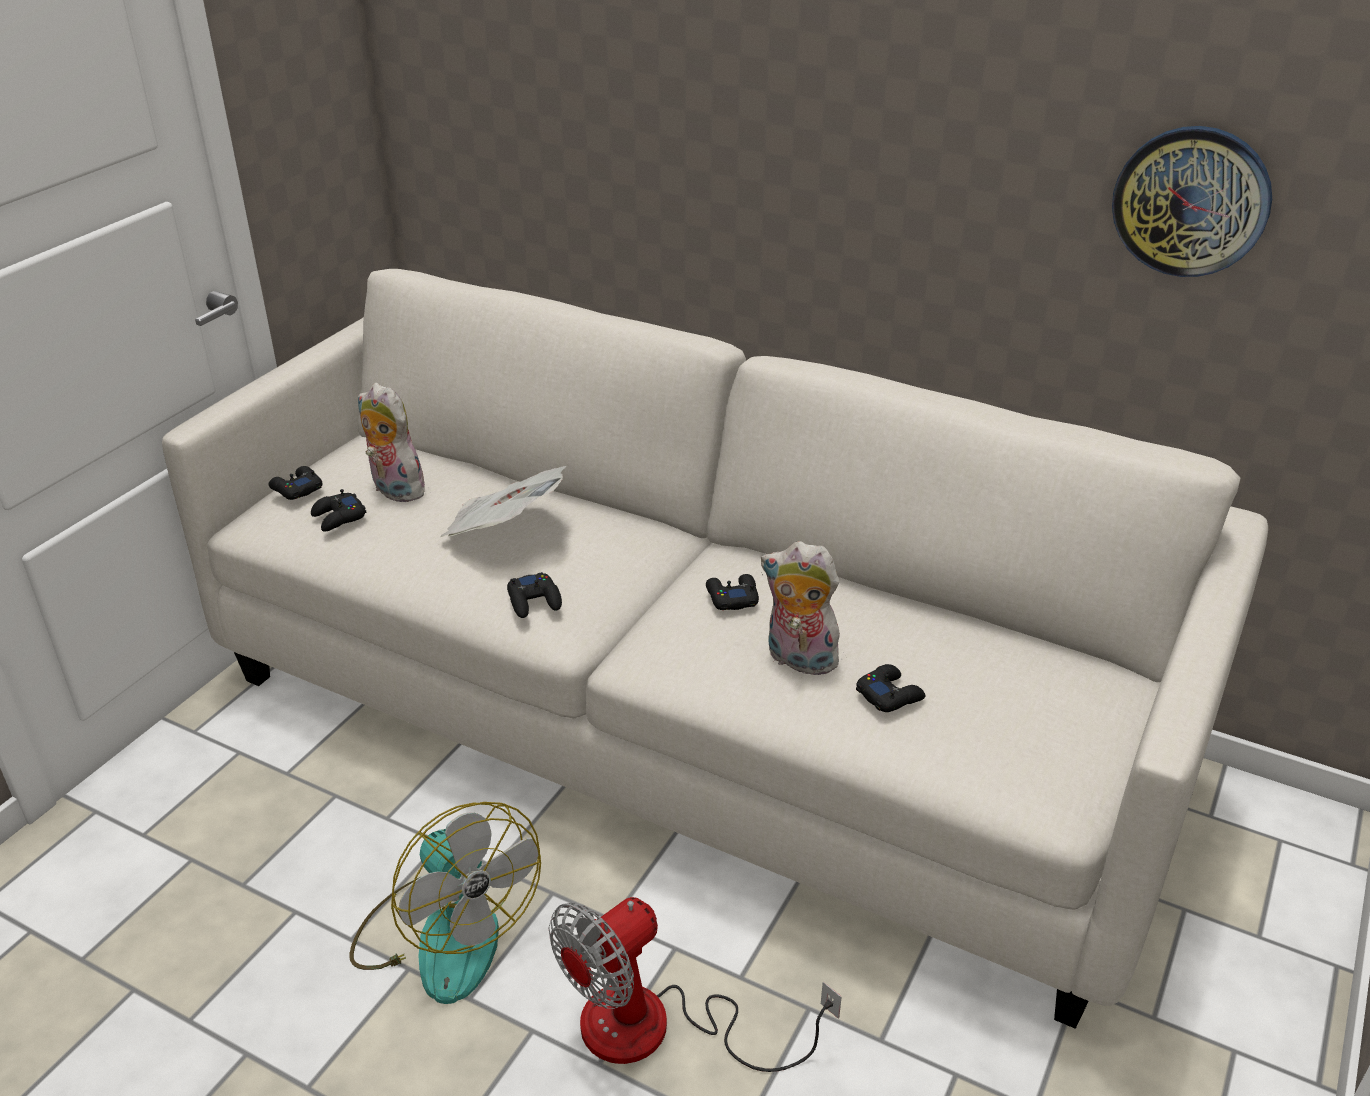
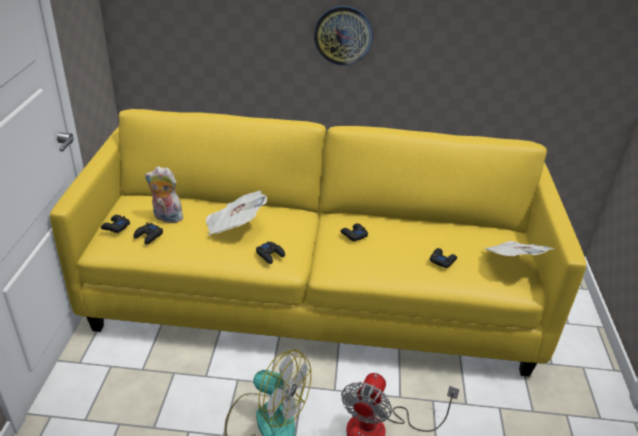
camera: 25 degrees left, 0 degrees up
(687, 721) = (314, 296): white sofa -> yellow sofa
(798, 660) = (398, 255): plush toy -> none
(1064, 738) = (514, 262): none -> newspaper
(1191, 201) = (512, 40): wall clock -> wall clock (343, 35)

